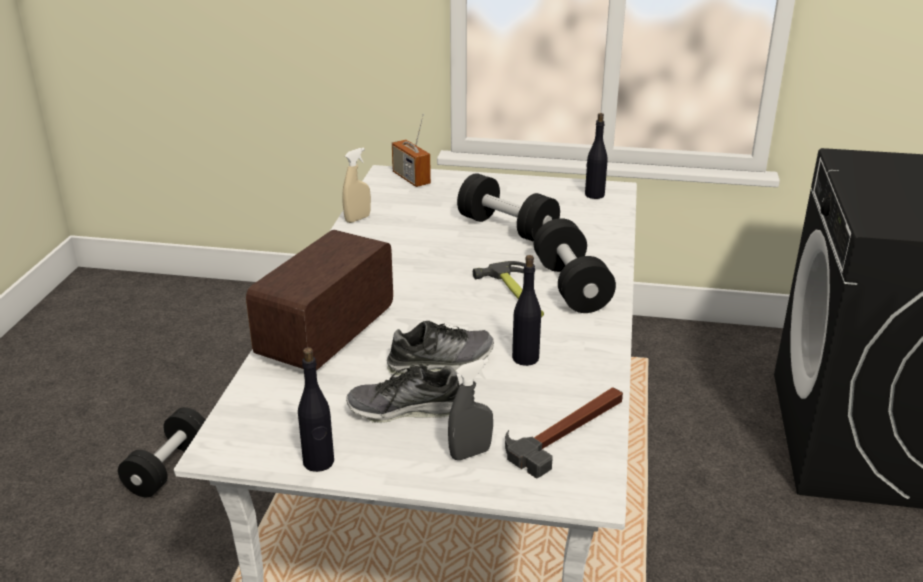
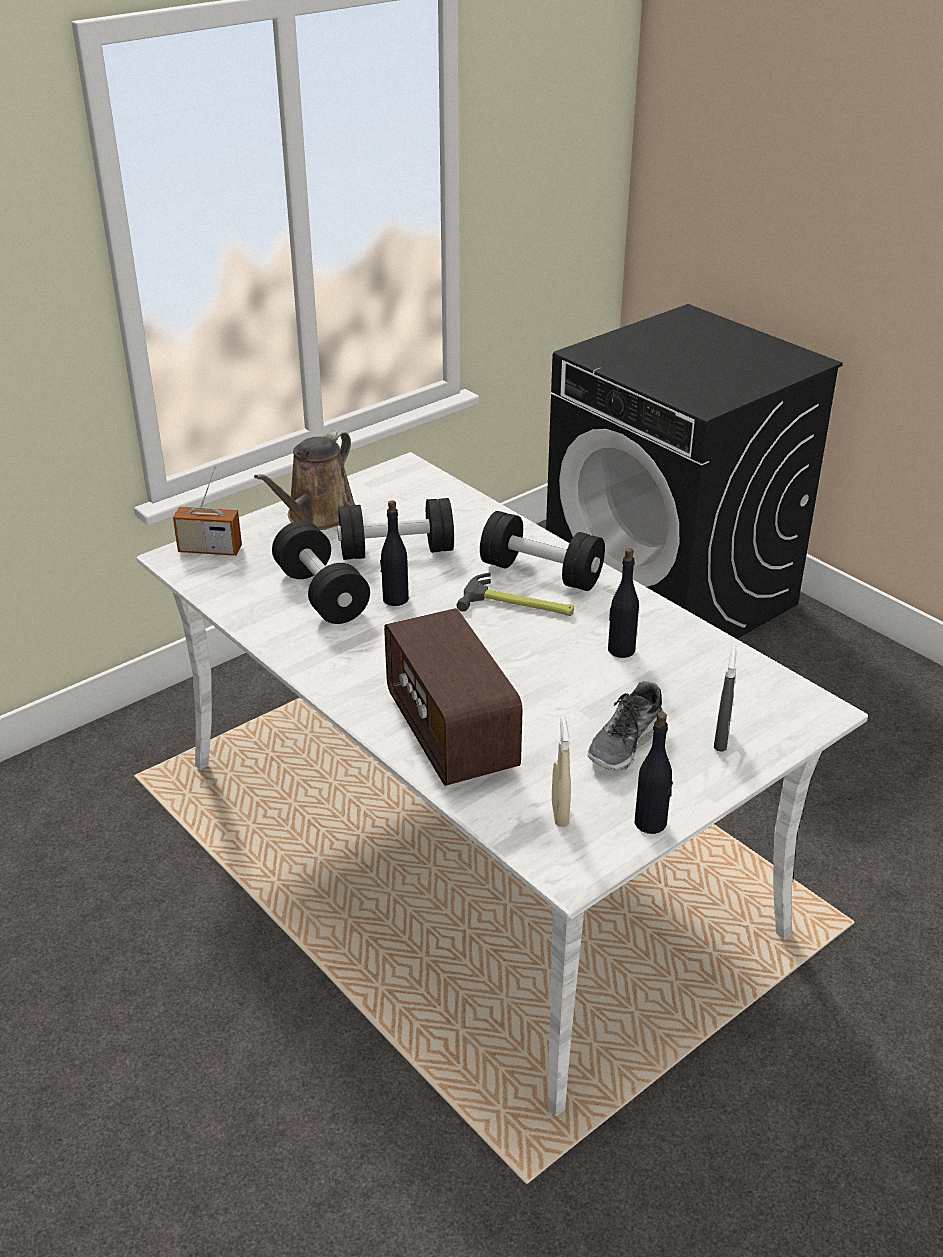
camera: 50 degrees left, 5 degrees up
(168, 468) = (175, 1038): black dumbbell -> black dumbbell (321, 594)
(357, 219) = (248, 618): beige spray bottle -> beige spray bottle (560, 813)
(441, 363) = (576, 694): shoe -> none
(502, 190) = (317, 516): none -> brown watering can
(567, 430) = (740, 681): hammer -> none
(594, 195) = (402, 481): black bottle -> black bottle (395, 599)

